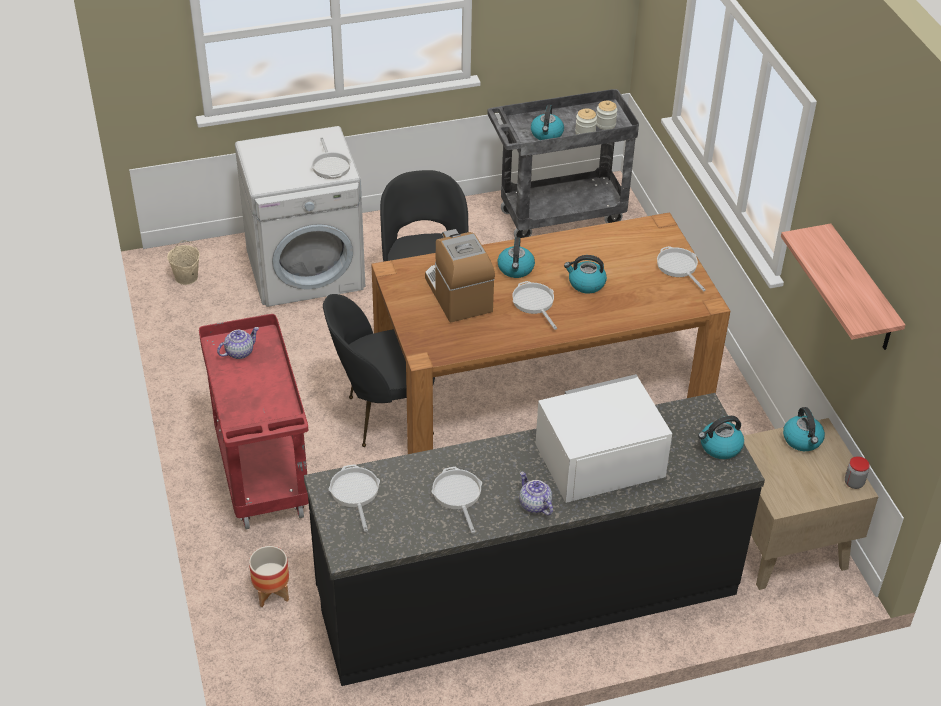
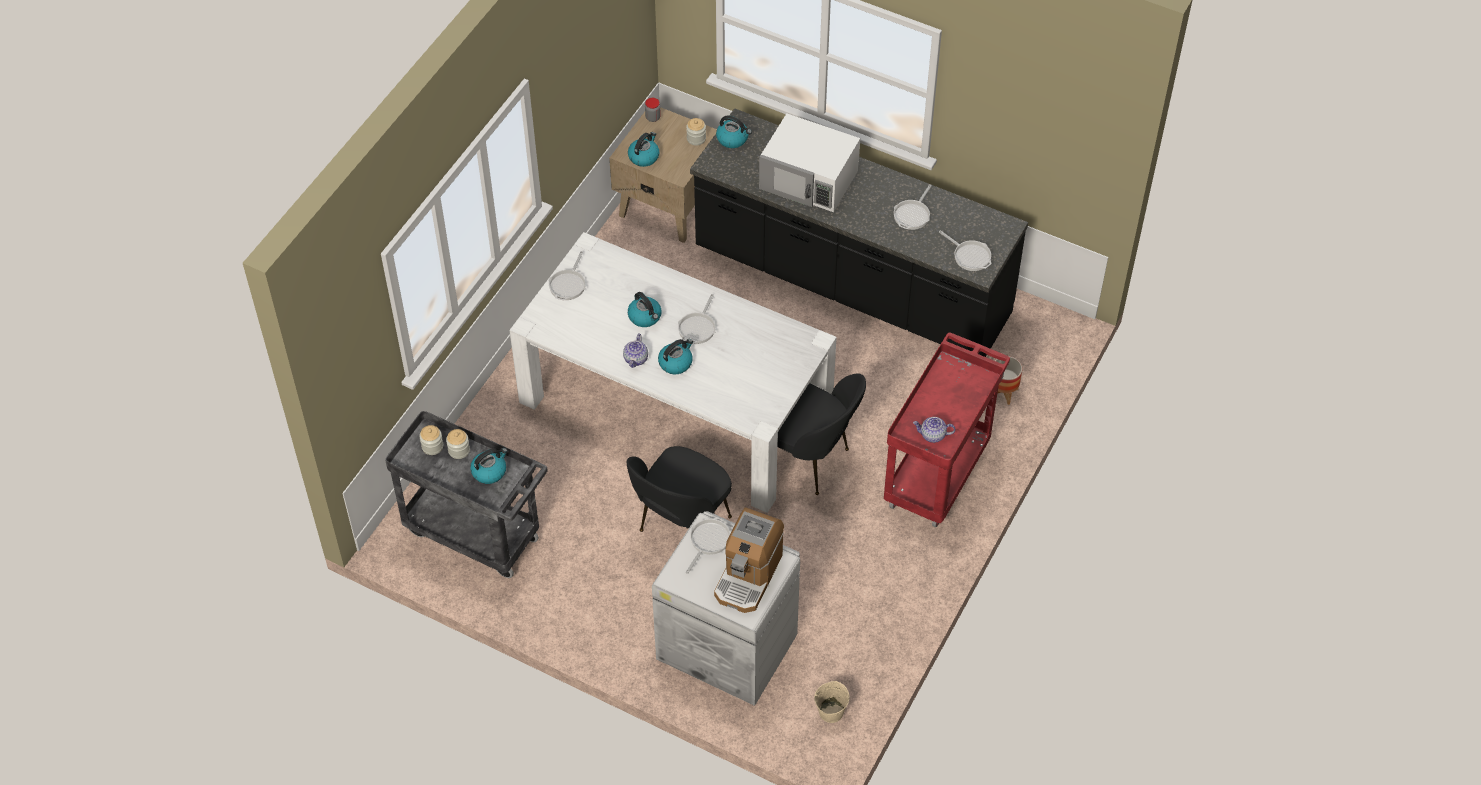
camera: 135 degrees left, 10 degrees up
(355, 493) = (970, 256): frying pan -> frying pan turned 75 degrees counterclockwise
(458, 294) = (739, 371): coffee machine -> coffee machine (748, 576)
(534, 504) = (876, 180): teapot -> teapot (636, 359)
(541, 384) = (675, 406): brown dining table -> white dining table
(787, 492) = (696, 138): none -> jar
(862, 290) = (597, 67): shelf -> none

